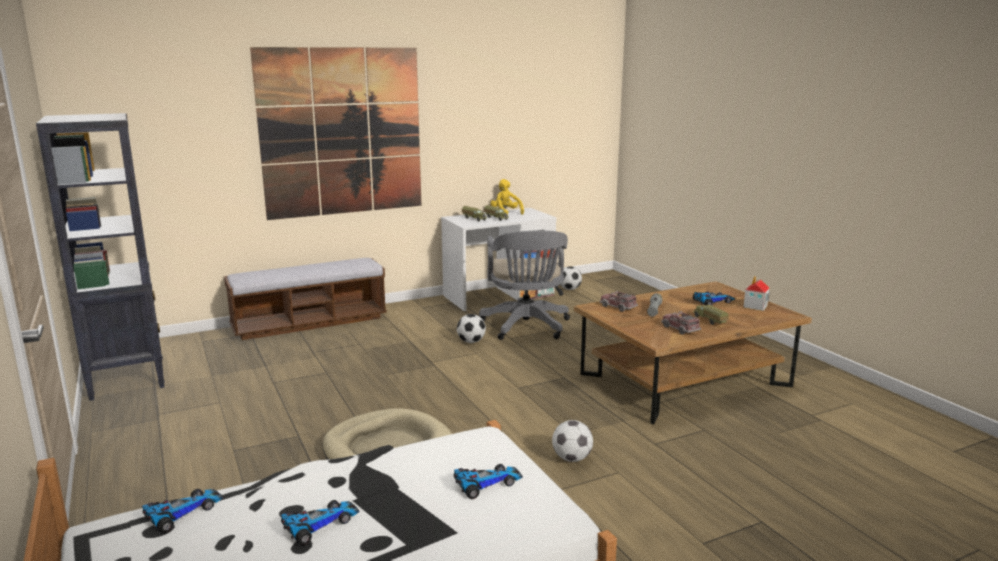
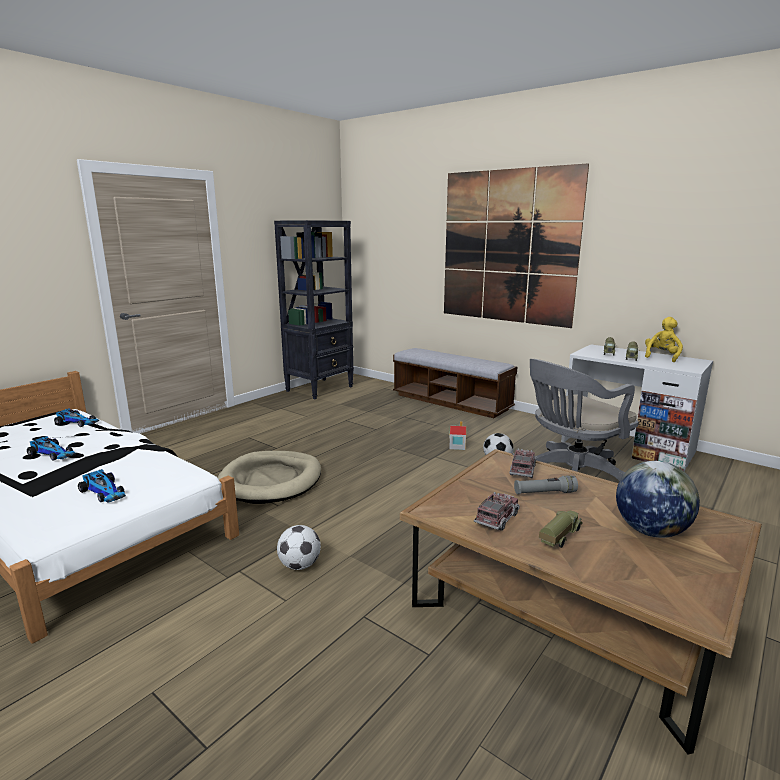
camera: 65 degrees right, 0 degrees up
(569, 289) = (723, 476): football -> none
(713, 302) = (650, 531): toy car -> globe
(755, 306) = (692, 573): toy house -> toy house (457, 446)

